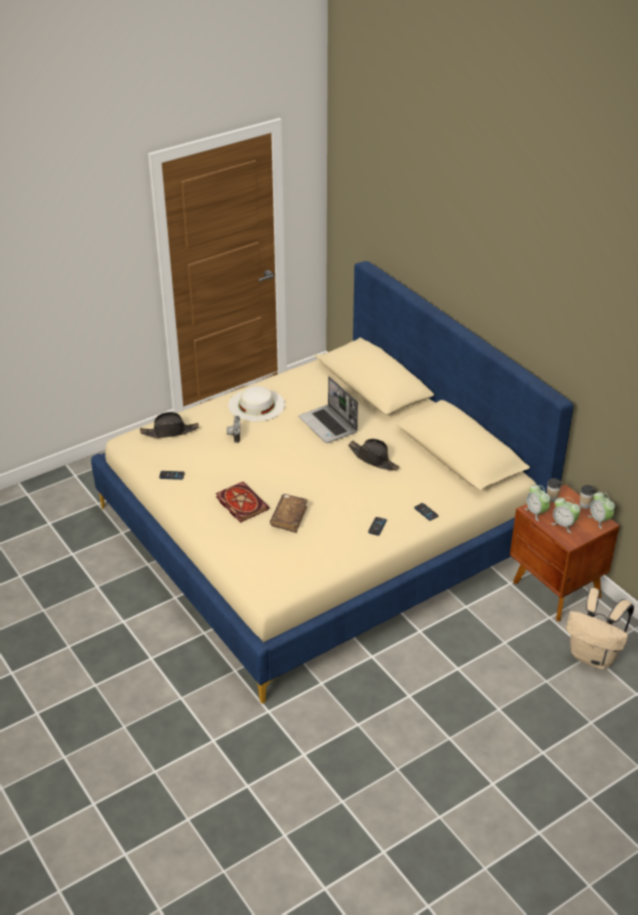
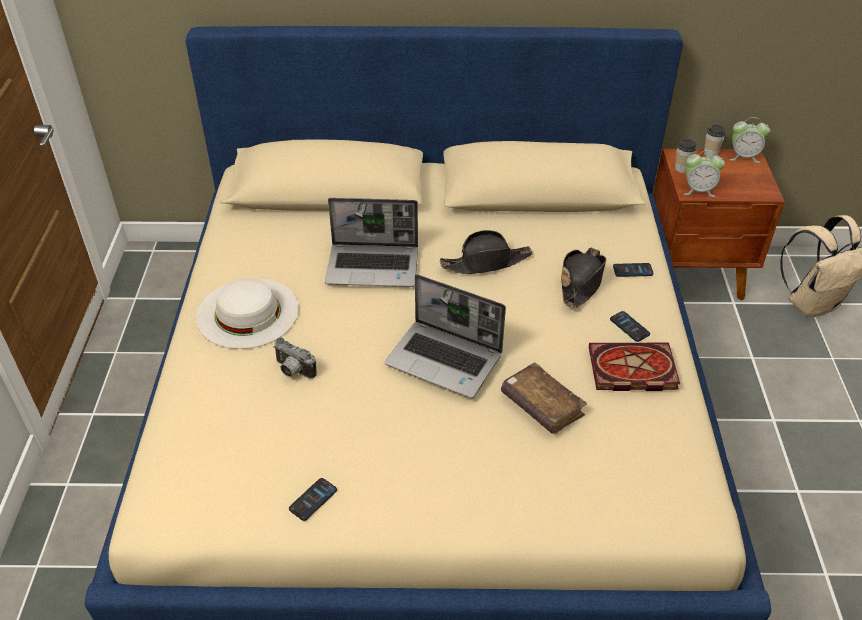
camera: 55 degrees left, 5 degrees up
(170, 431) = (200, 444): black hat -> black hat (581, 282)
(240, 503) = (461, 445): book -> book (630, 370)
(286, 475) = (445, 360): none -> laptop
(564, 524) = (734, 182): alarm clock -> none

